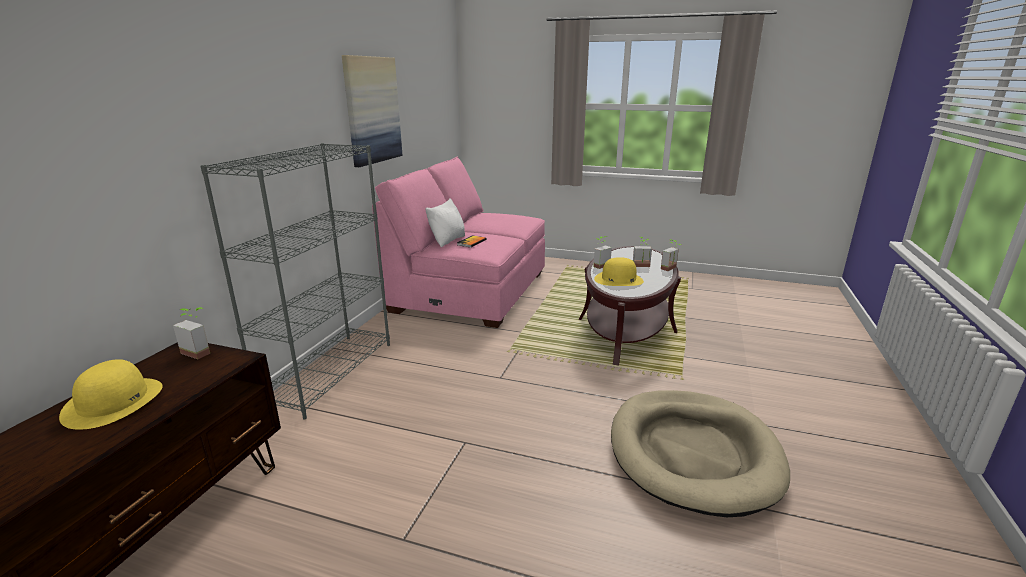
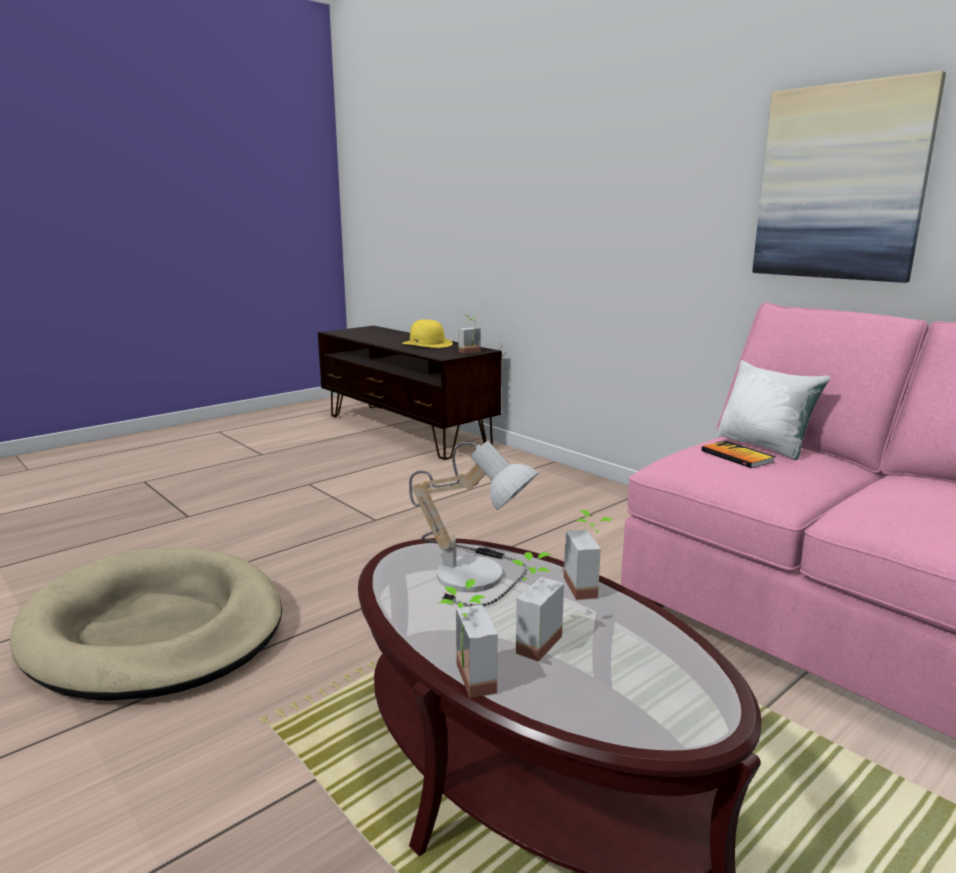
camera: 120 degrees right, 5 degrees down
(329, 372) = (580, 485): grey bookcase -> none
(618, 279) = (477, 573): yellow hat -> table lamp

